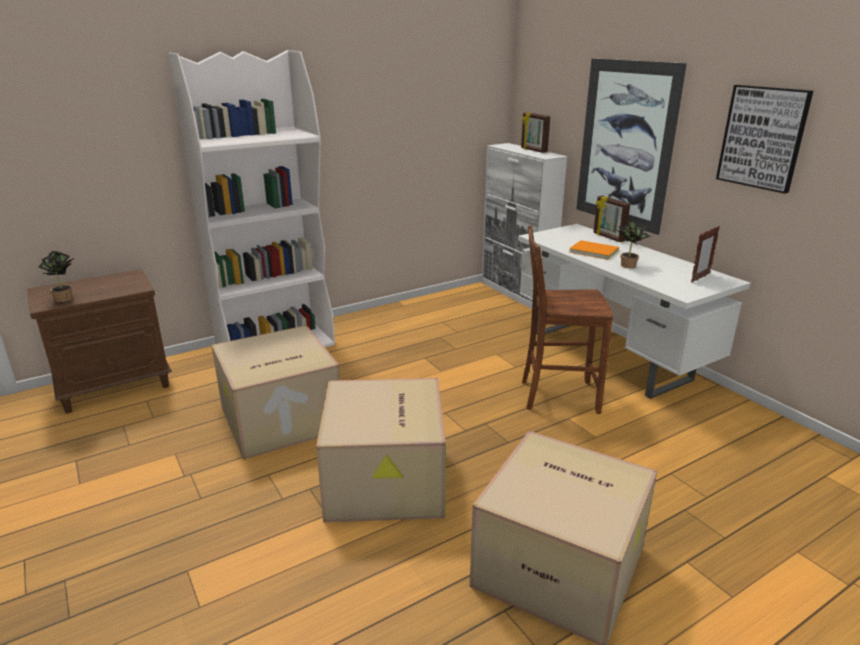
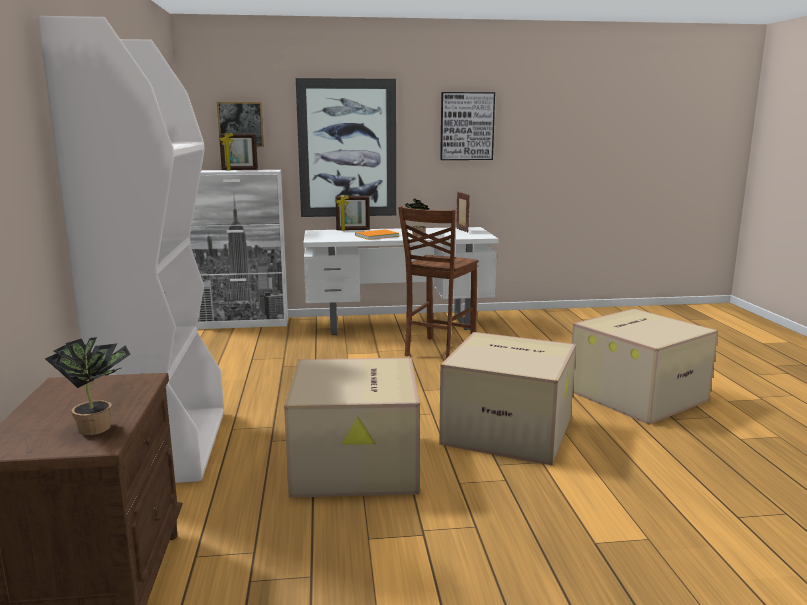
camera: 65 degrees left, 10 degrees down
(547, 104) = (240, 124): none -> picture

